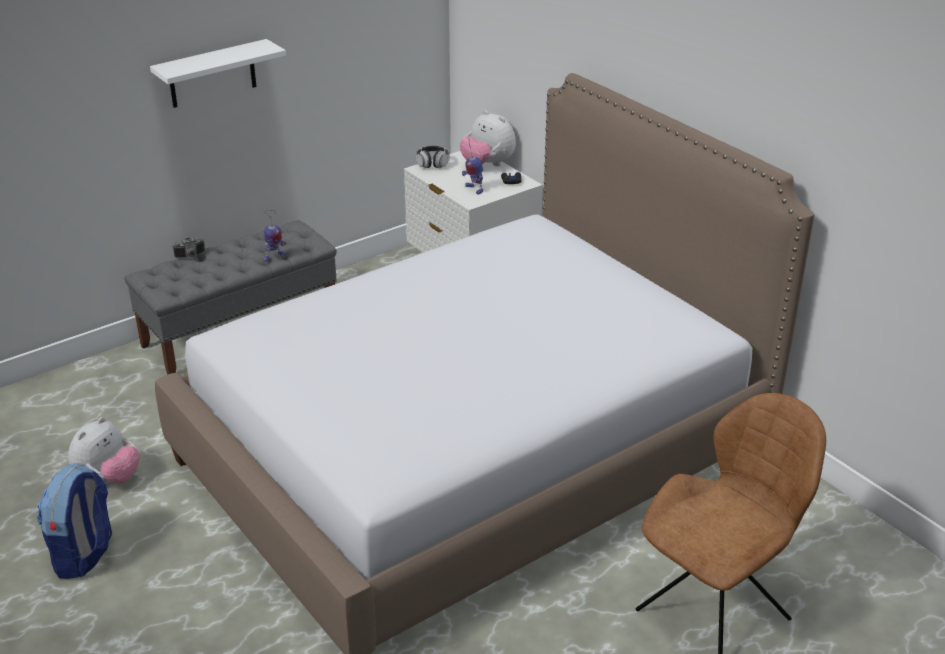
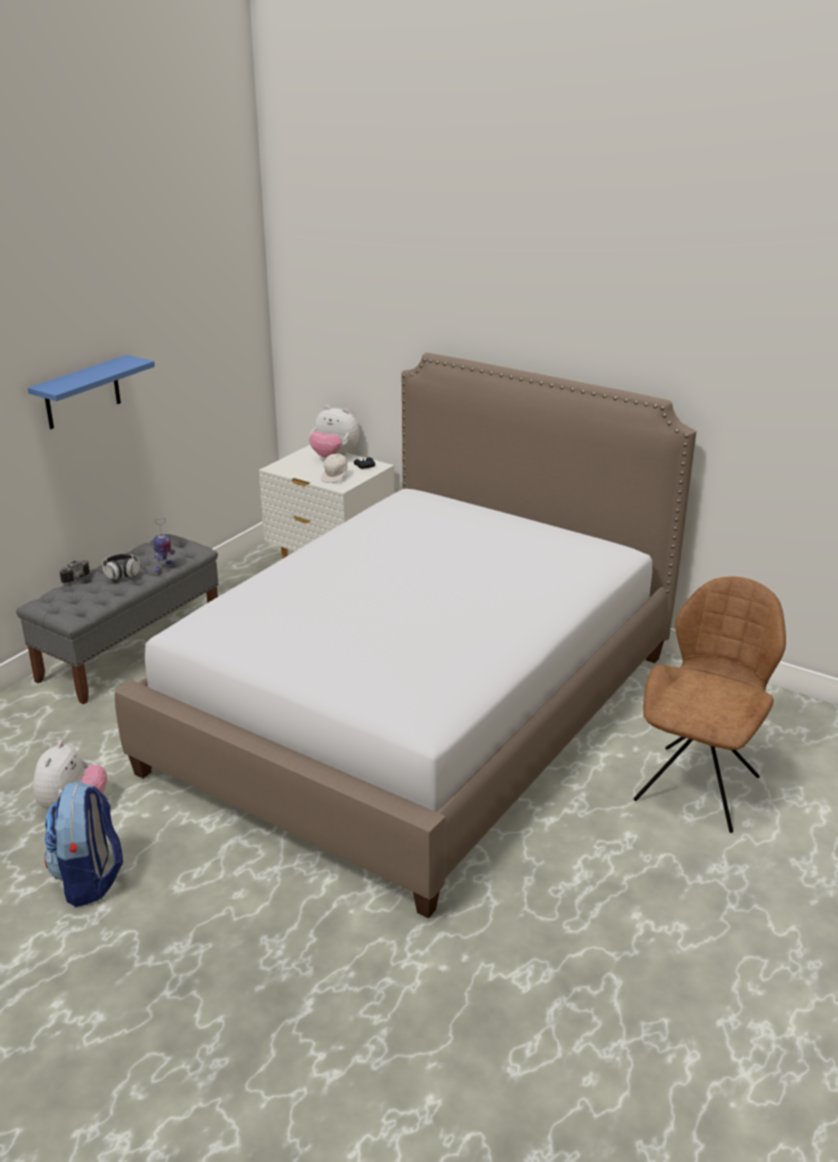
camera: 20 degrees left, 5 degrees down
(212, 74) = (82, 393): white shelf -> blue shelf
(432, 163) = (283, 462): headphones -> headphones (122, 573)
(473, 189) = (335, 477): toy robot -> white cap

